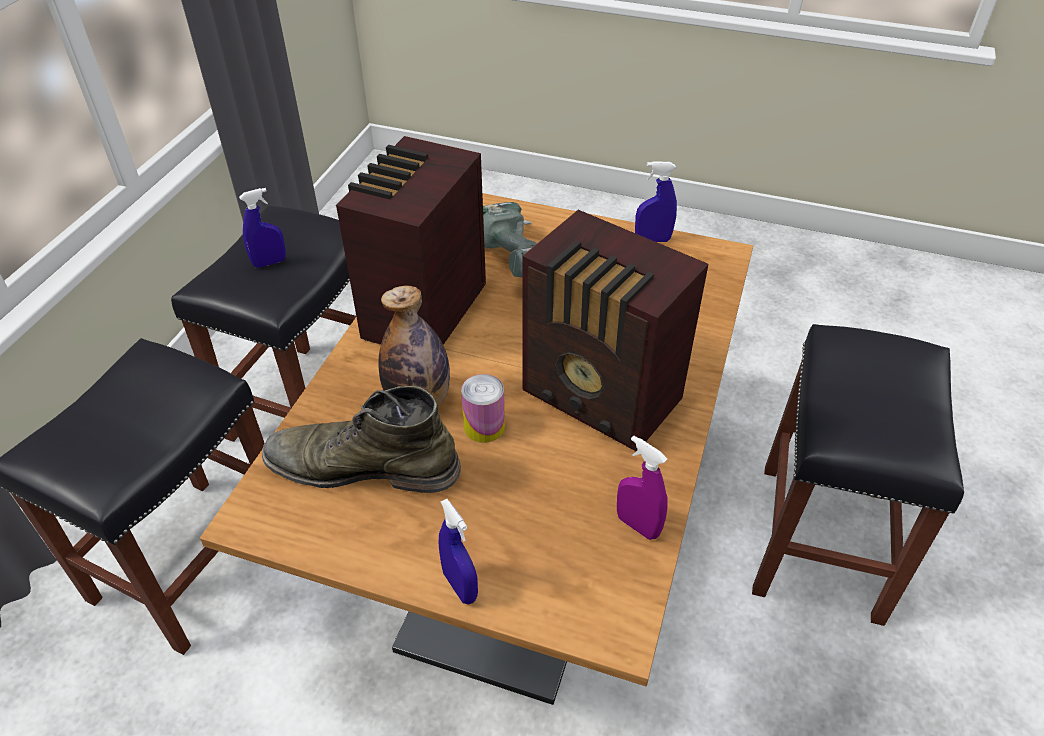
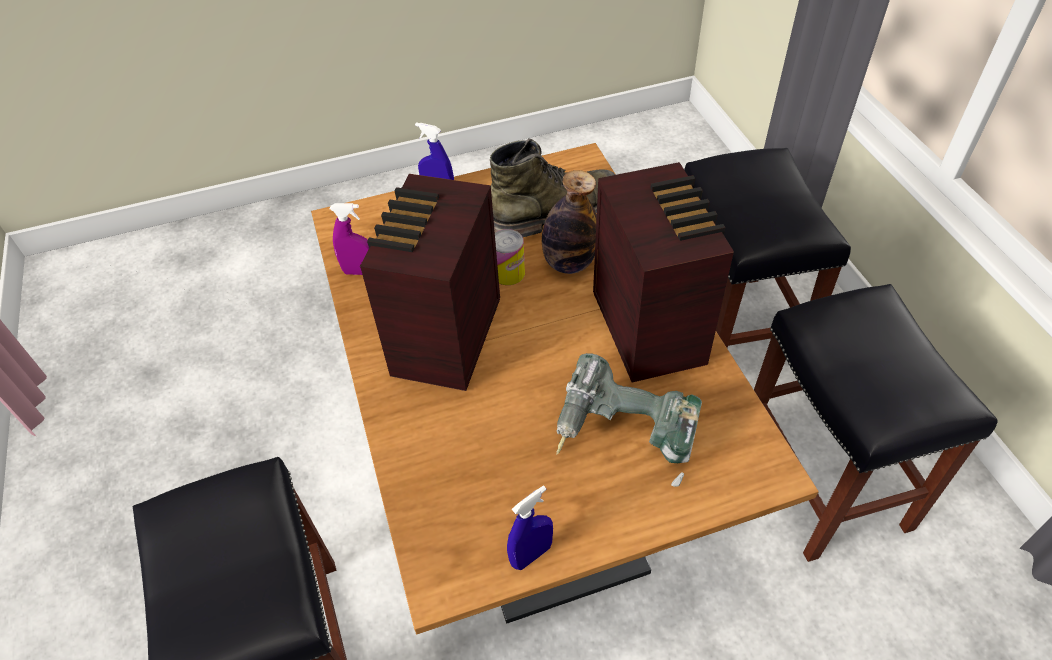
camera: 145 degrees right, 5 degrees up
(269, 262) = (874, 351): blue spray bottle -> none
(602, 399) = (443, 339): radio -> radio turned 75 degrees counterclockwise

